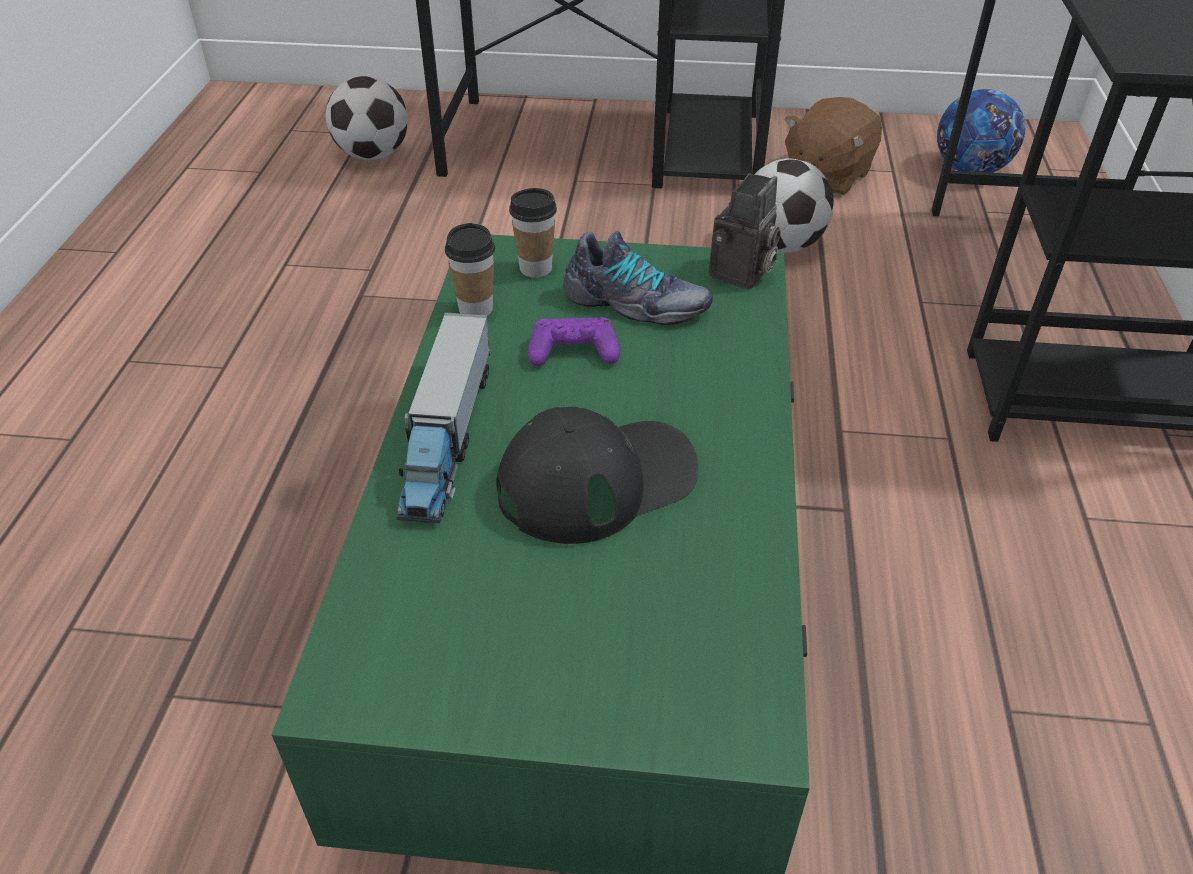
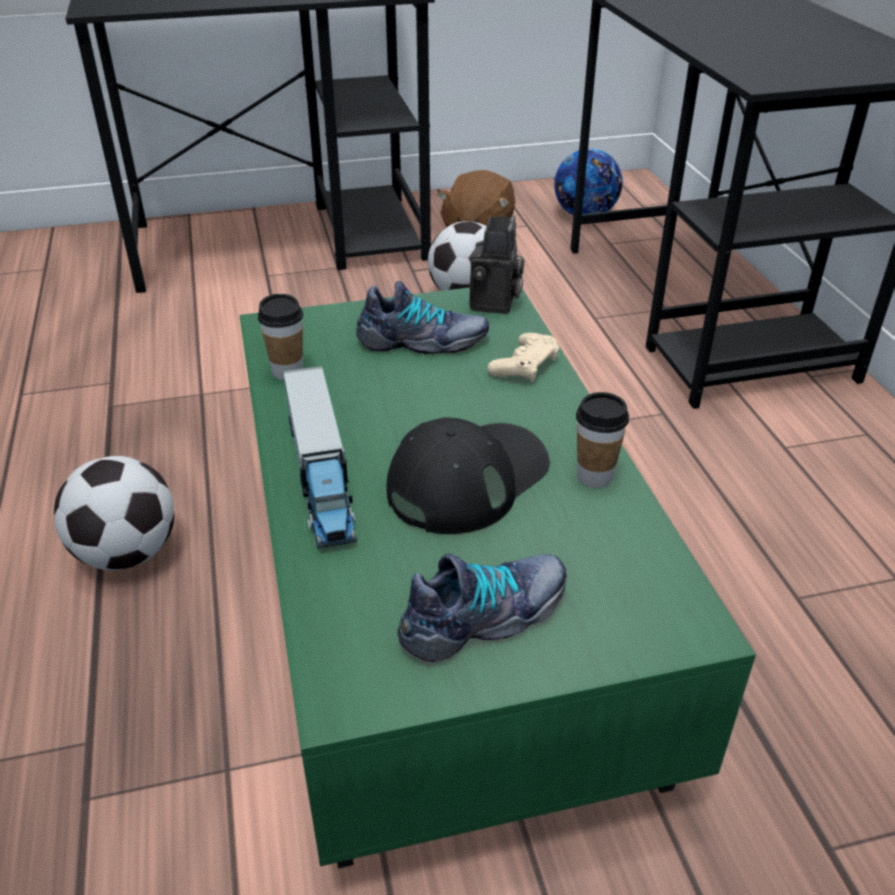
camera: 20 degrees left, 5 degrees down
(372, 155) = (64, 285): football -> football (126, 553)
(529, 649) = (486, 618): none -> shoe
(535, 268) = (322, 330): cup -> cup (594, 476)
(573, 351) = (391, 387): purple game controller -> none
(734, 358) = (524, 365): none -> beige game controller

